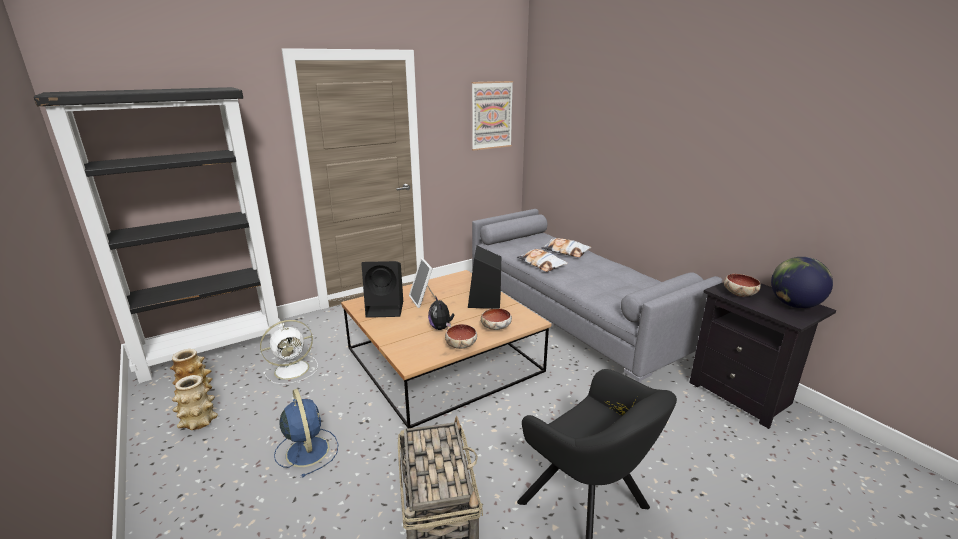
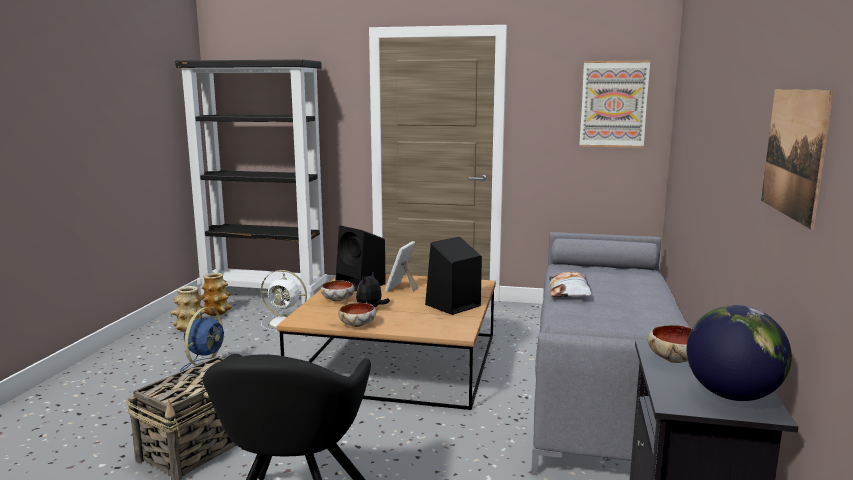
camera: 45 degrees right, 10 degrees down
(496, 327) = (415, 325): bowl -> bowl (338, 300)
(565, 251) = (632, 290): pillow -> none
(795, 166) = (794, 153): none -> picture

